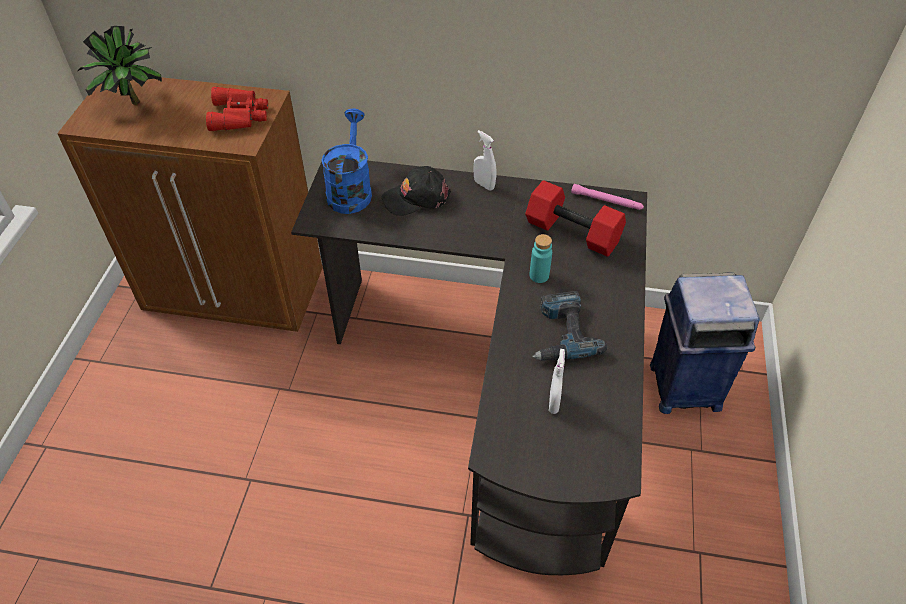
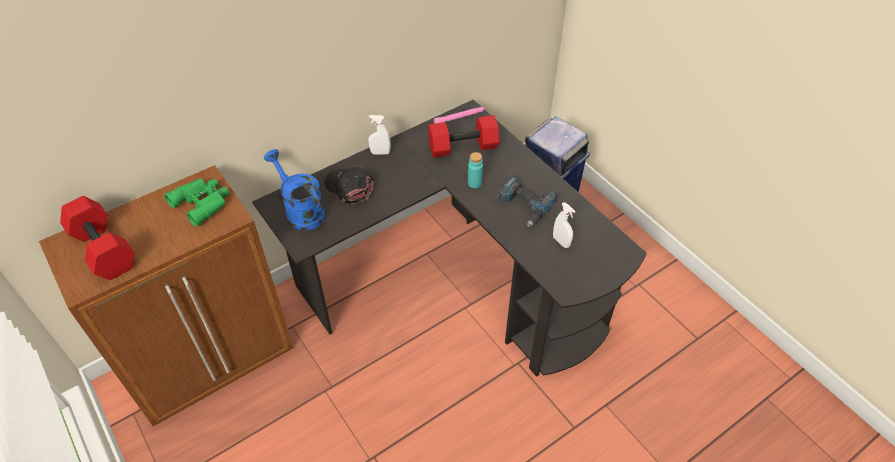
camera: 45 degrees left, 0 degrees up
(133, 106) = (105, 249): potted plant -> red dumbbell
(240, 115) = (203, 202): red binoculars -> green binoculars
(416, 197) = (349, 187): black cap -> black cap turned 105 degrees clockwise

